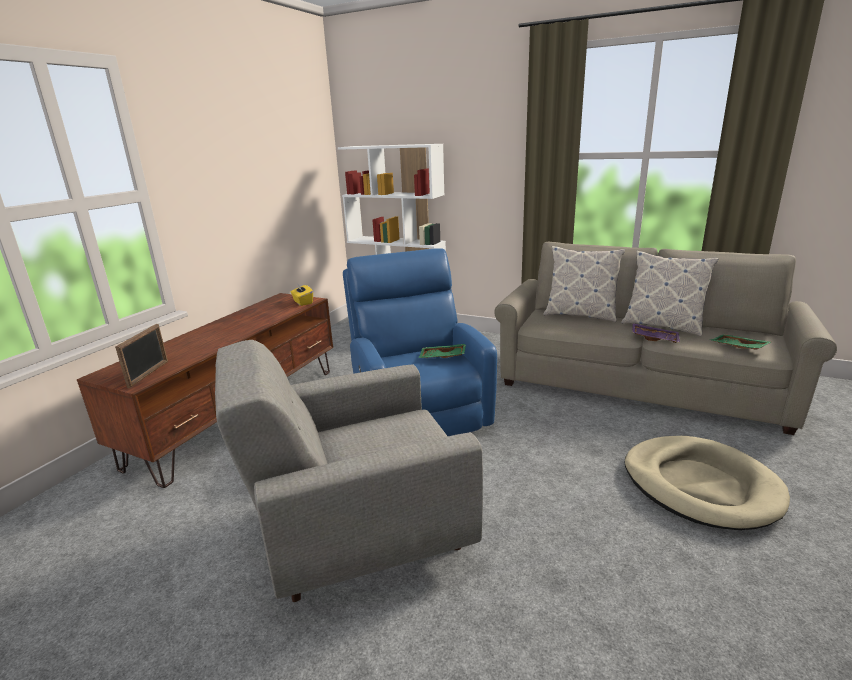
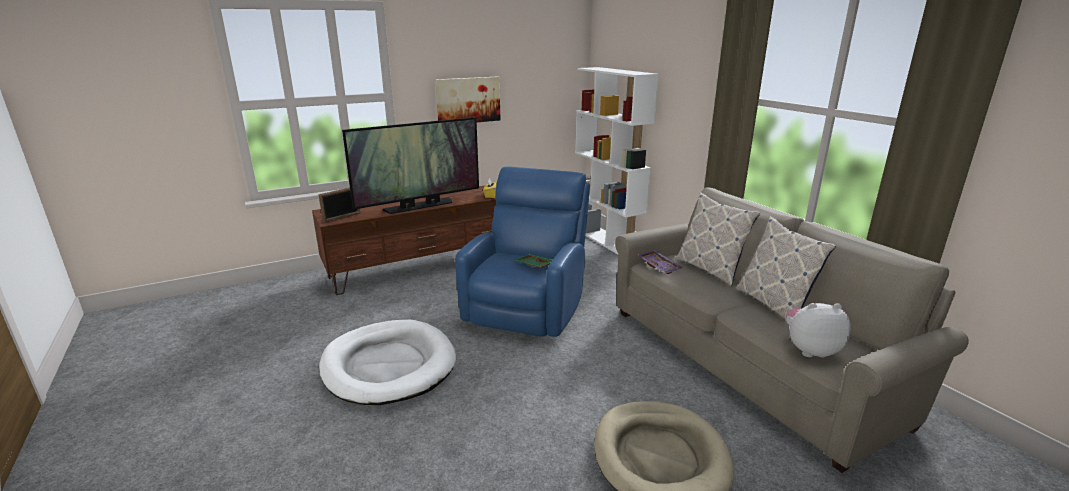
camera: 35 degrees right, 0 degrees up
(234, 193) = (468, 100): none -> picture
(237, 333) = (419, 206): none -> television
(358, 535) = (388, 366): grey armchair -> white dog bed
(654, 338) = (737, 311): purple tray -> purple tray (659, 266)
(738, 347) = (810, 350): green tray -> plush toy

